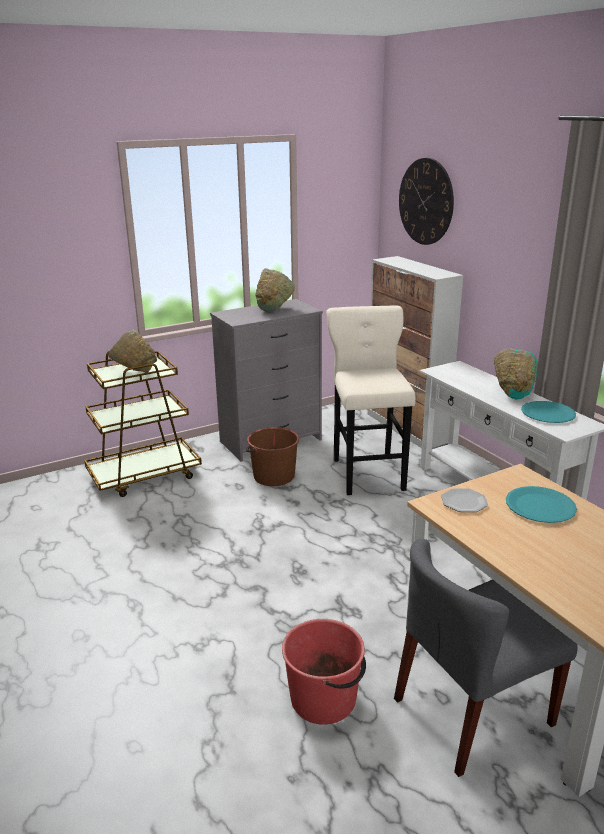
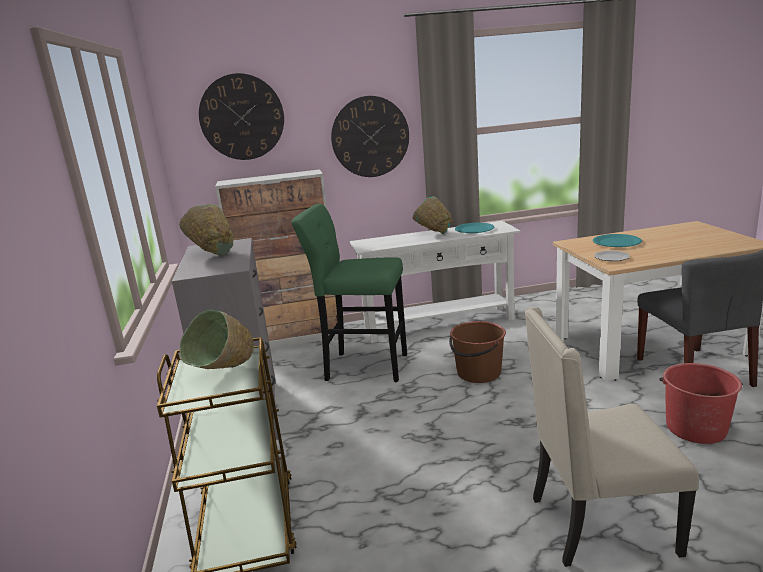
camera: 70 degrees left, 5 degrees down
(155, 623) = (598, 525): none -> beige chair
(273, 476) = (330, 419): brown bucket -> brown bucket (478, 373)
(368, 472) = (362, 367): beige stool -> green stool
(516, 257) = (370, 137): none -> wall clock

